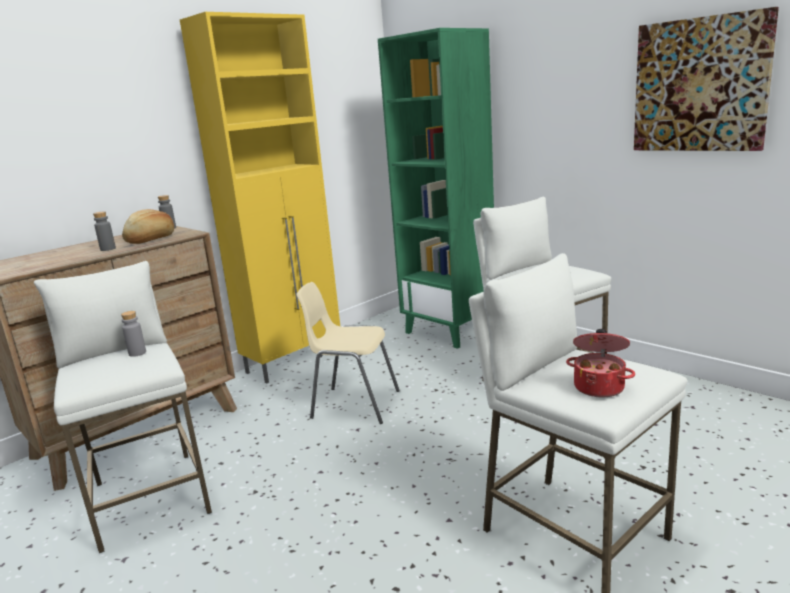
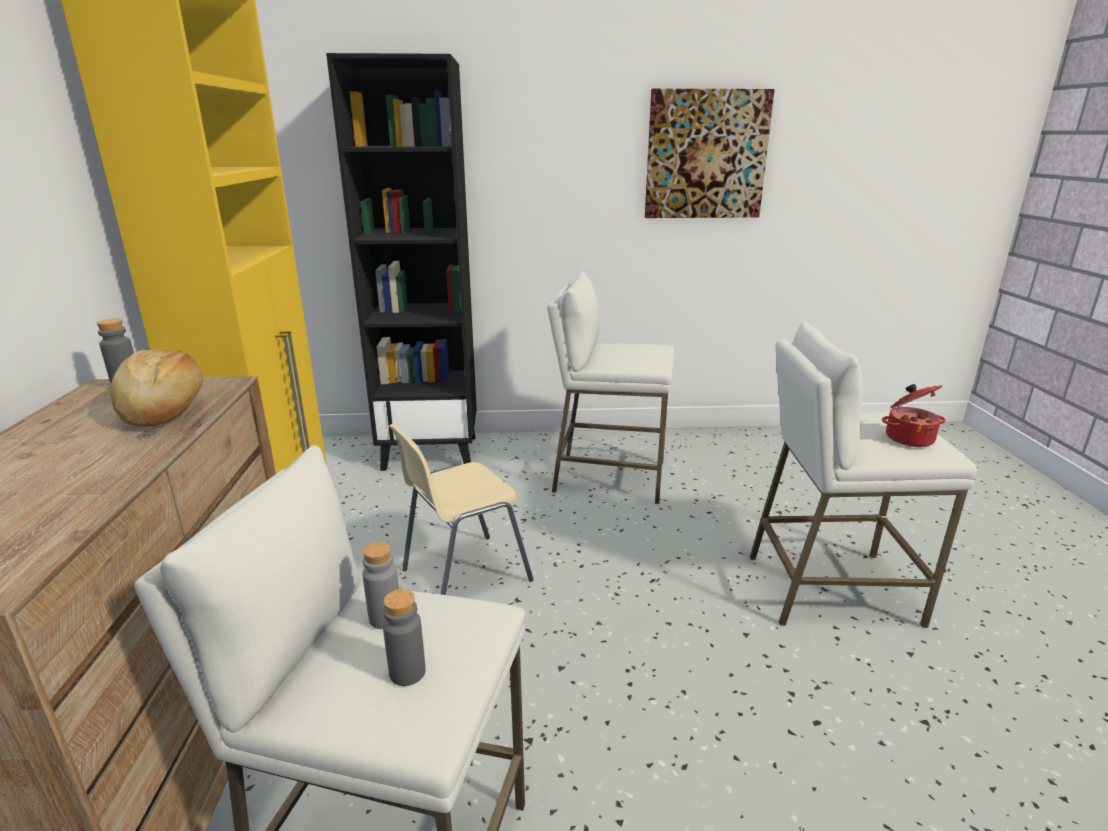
camera: 50 degrees left, 5 degrees up
(108, 249) = (116, 450): grey bottle -> grey bottle (407, 672)
(450, 331) = (431, 452): green bookcase -> black bookcase

